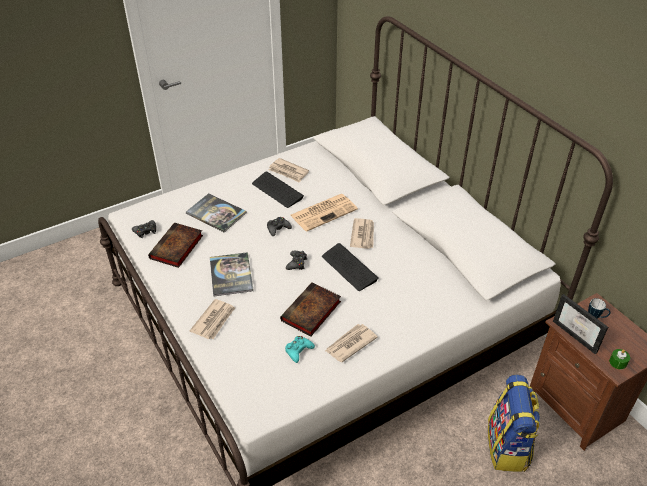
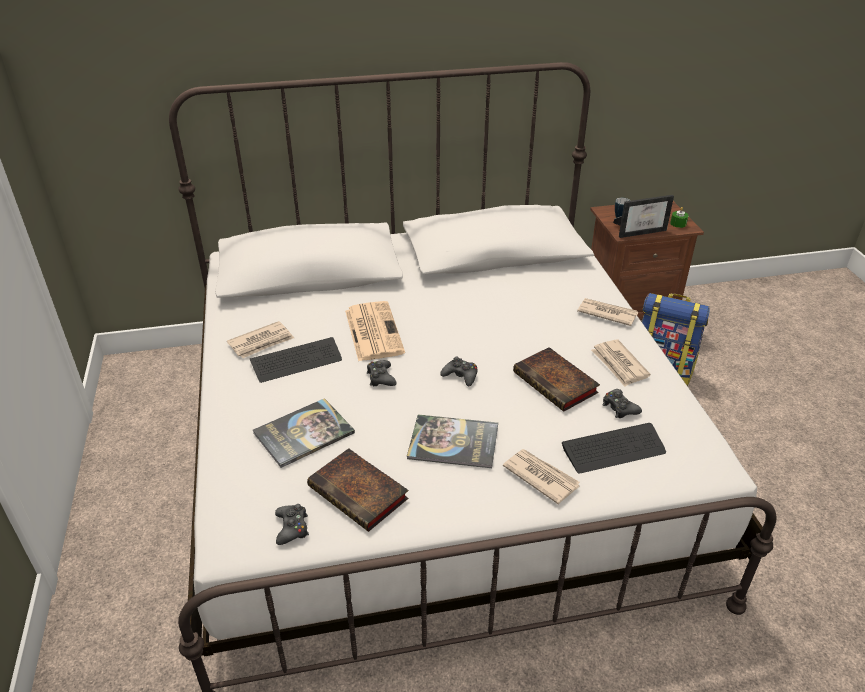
camera: 70 degrees left, 5 degrees down
(298, 351) = (619, 408): turquoise game controller -> black game controller
(349, 268) = (491, 336): keyboard -> keyboard (613, 449)
(363, 235) = (437, 311): newspaper -> newspaper (606, 313)

